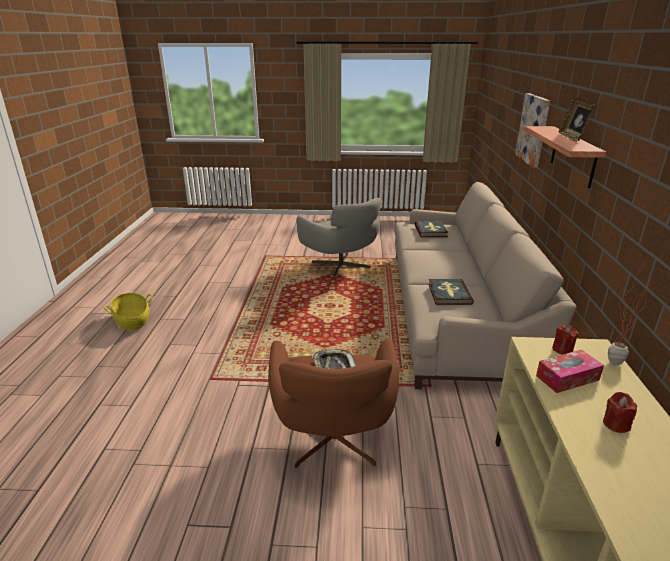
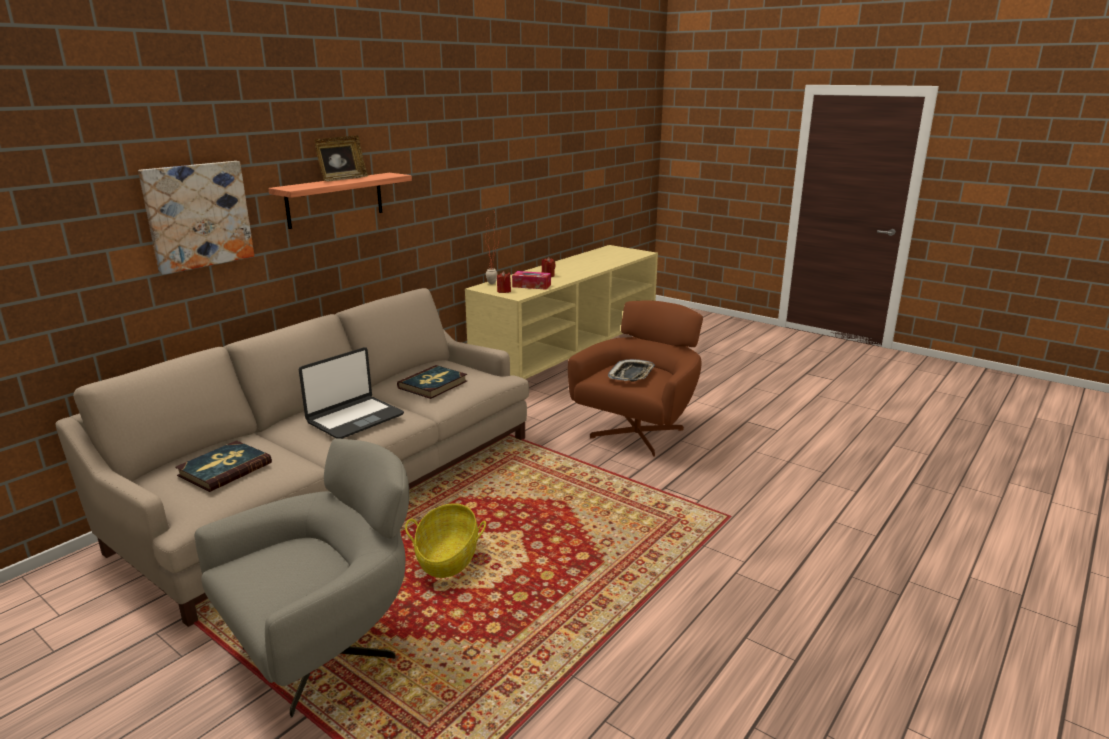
camera: 145 degrees left, 5 degrees down
(132, 321) = (856, 680): basket -> basket (447, 558)
(342, 267) = (325, 651): grey armchair -> grey armchair turned 45 degrees clockwise
(436, 261) = (354, 418): none -> laptop

